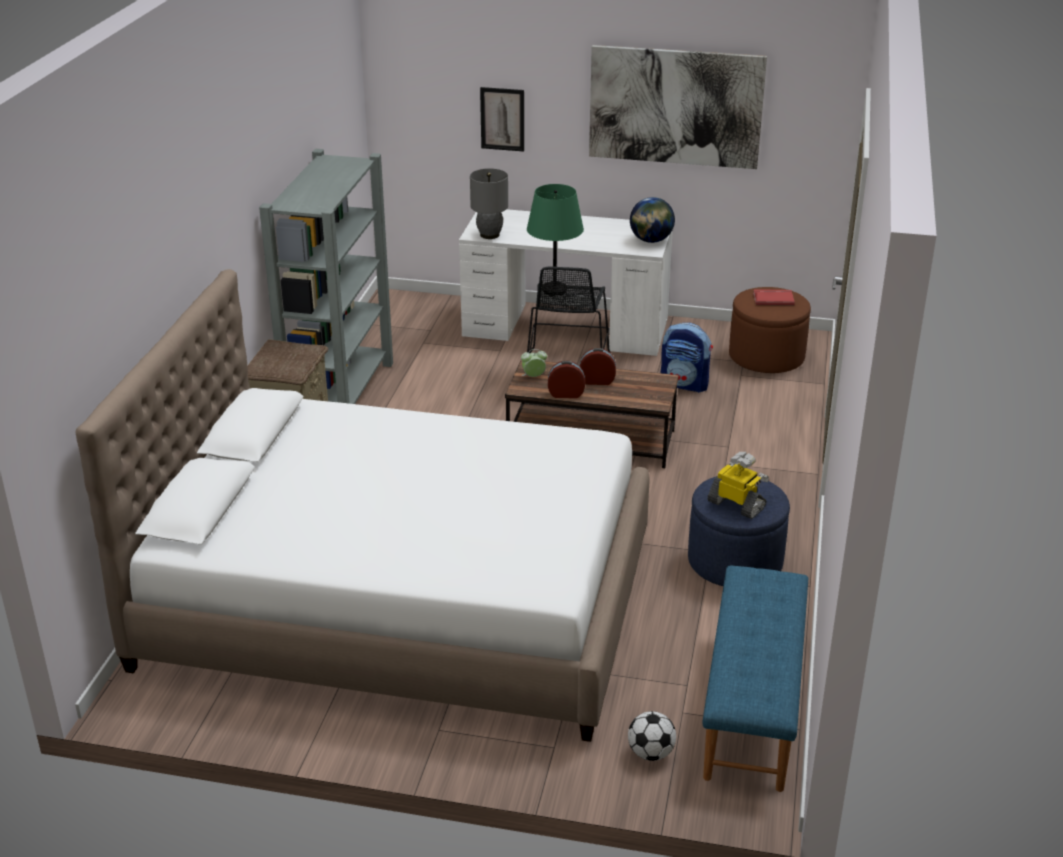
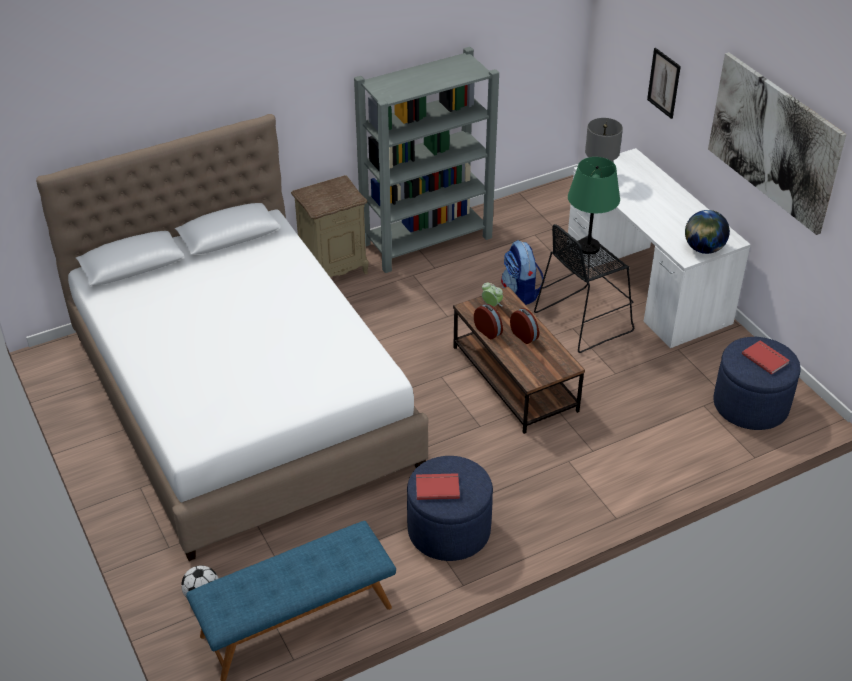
camera: 50 degrees right, 10 degrees up
(685, 384) = (650, 383): backpack -> backpack (521, 292)
(737, 505) = (437, 487): toy robot -> red book
(766, 357) = (750, 405): brown ottoman -> blue ottoman

